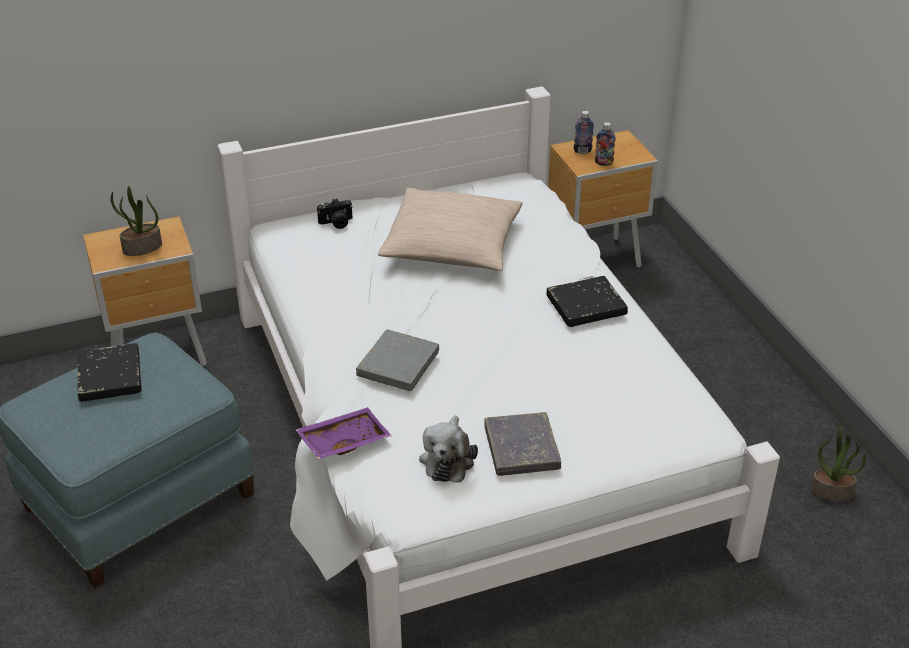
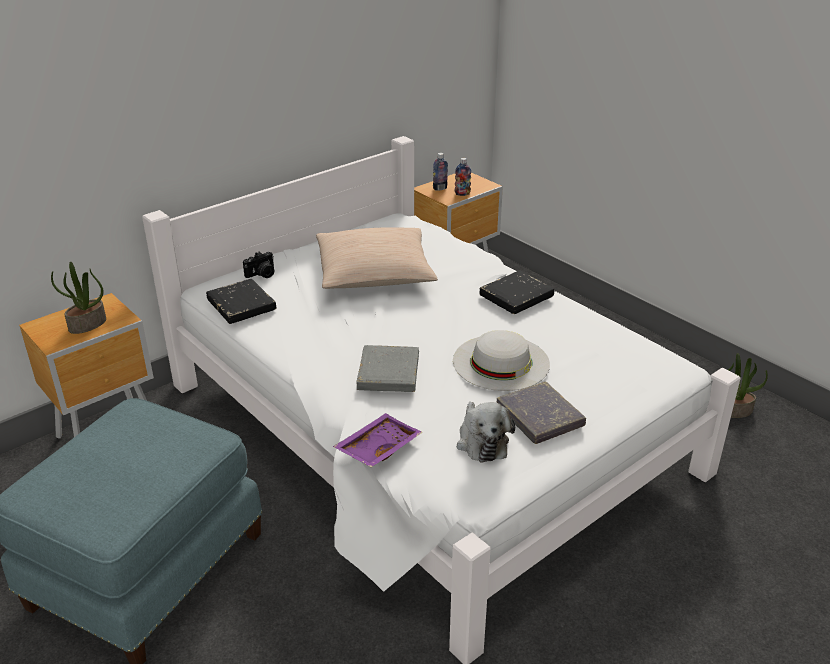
camera: 20 degrees left, 5 degrees down
(110, 377) = (106, 445): black book -> black book (241, 305)
(519, 379) = (501, 362): none -> white hat

